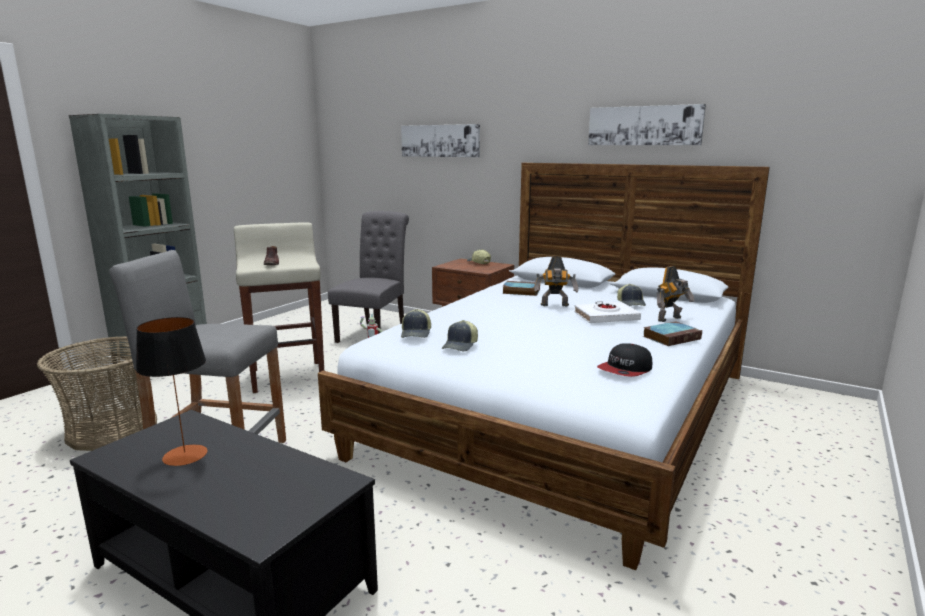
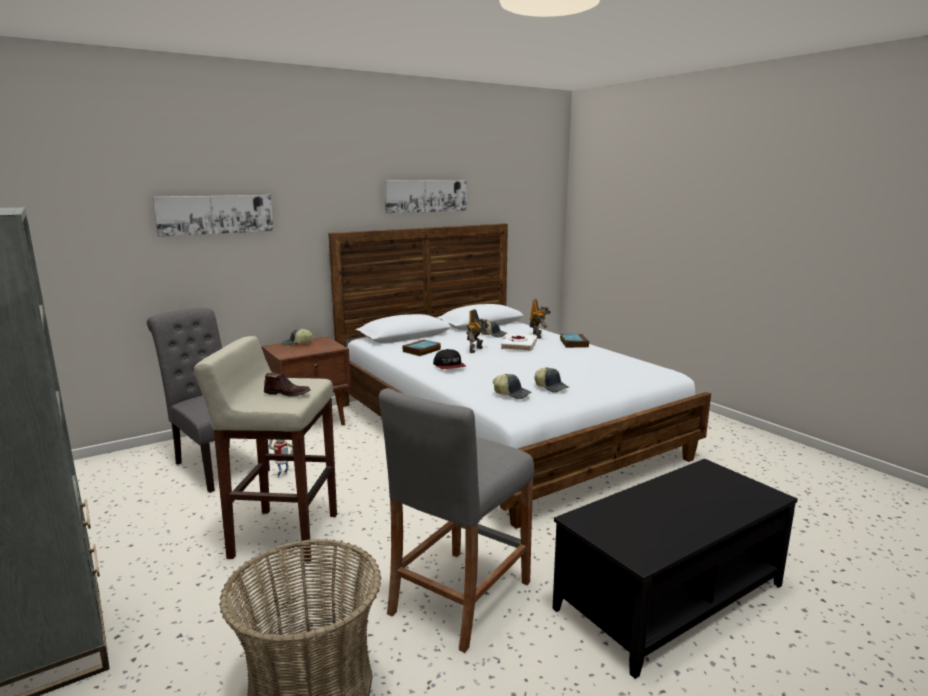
camera: 65 degrees left, 0 degrees up
(185, 455) = (653, 520): table lamp -> none
(625, 370) = (621, 363): cap -> cap (449, 366)

